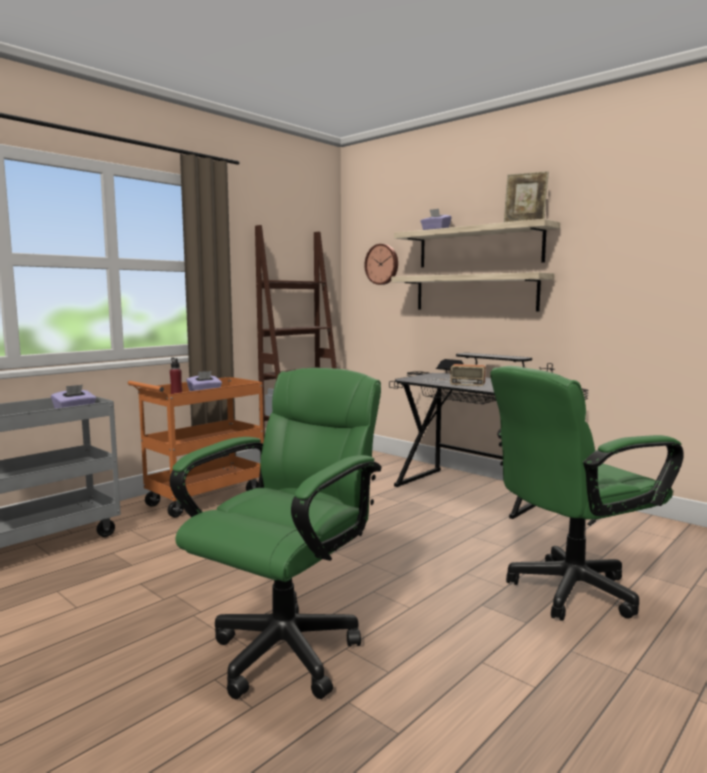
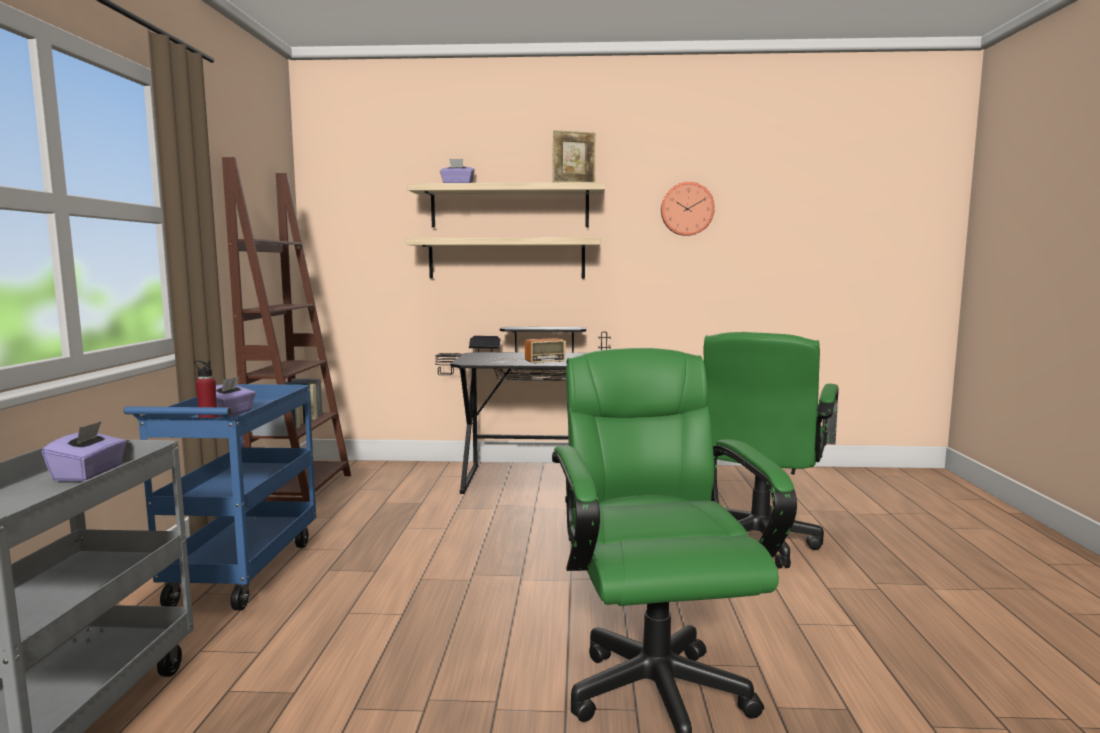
camera: 40 degrees left, 0 degrees up
(202, 500) = (242, 575): orange cart -> blue cart
(382, 264) = (370, 222): wall clock -> wall clock (687, 209)

